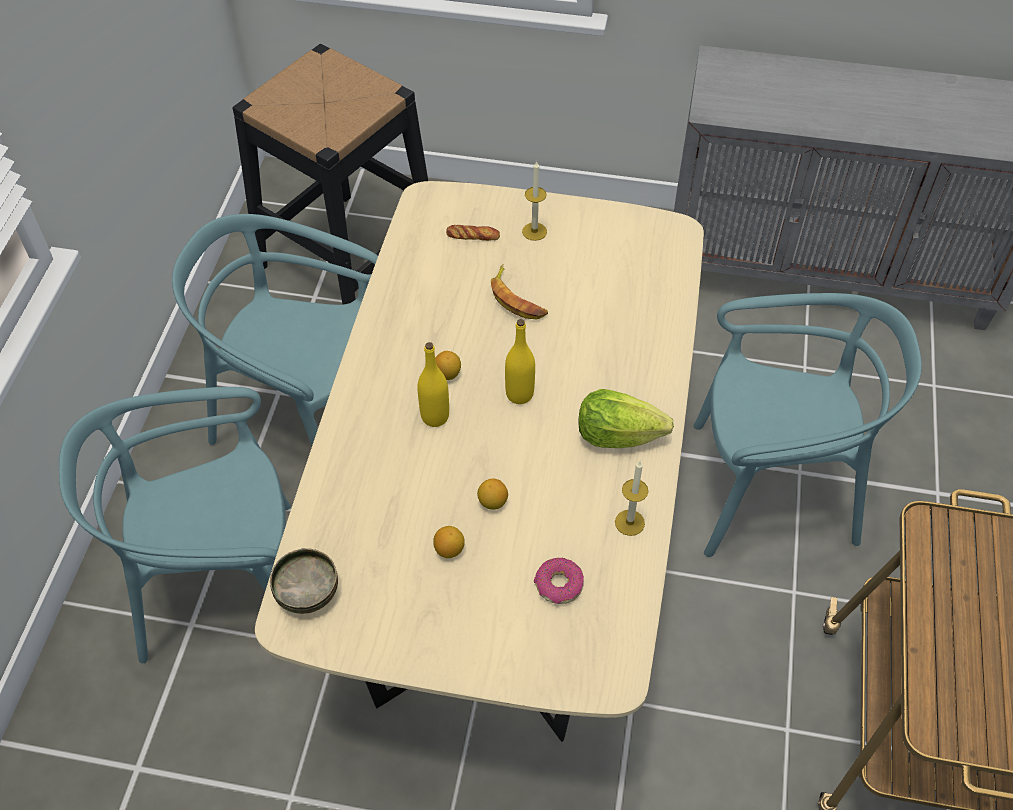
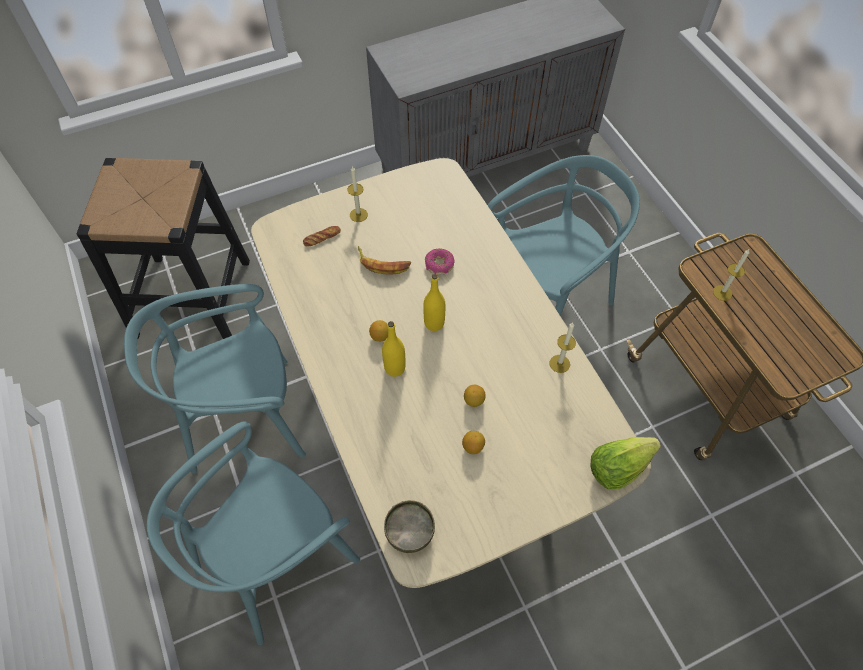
camera: 35 degrees left, 5 degrees up
(558, 585) = (552, 426): donut -> donut (439, 265)
(617, 435) = (510, 315): lettuce -> lettuce (617, 467)
(938, 572) = (722, 293): none -> candle

